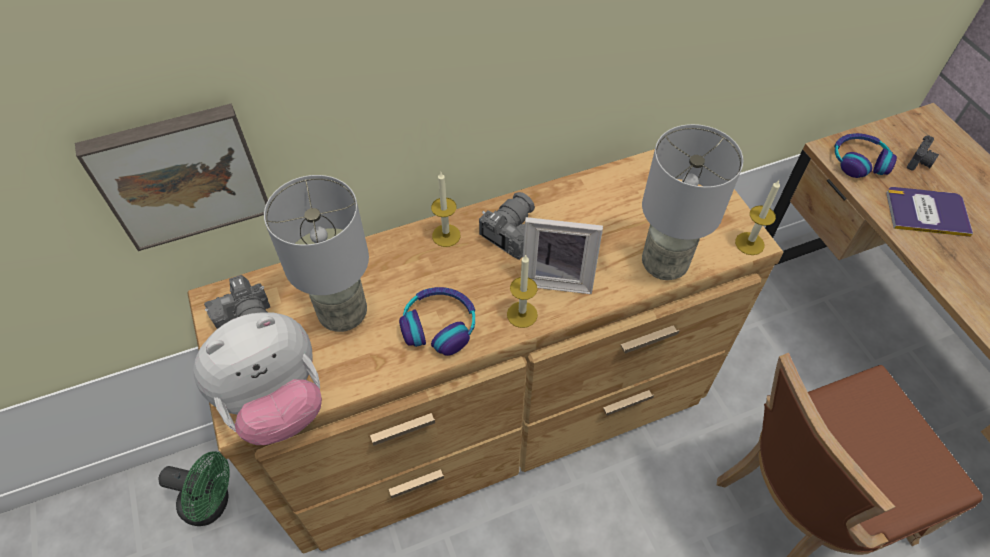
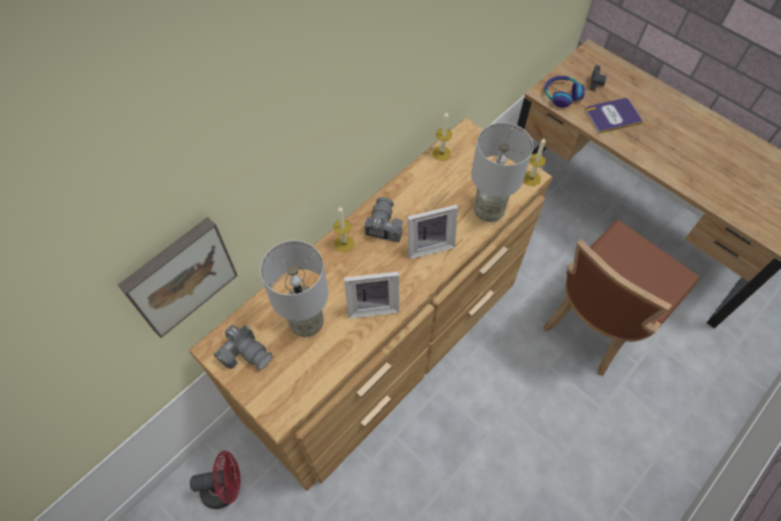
camera: 25 degrees left, 5 degrees up
(212, 504) = (226, 488): green fan -> red fan
(276, 403) = (296, 397): plush toy -> none
(439, 325) = (372, 305): headphones -> picture frame
(522, 314) = (419, 277): candle -> candle (441, 153)

